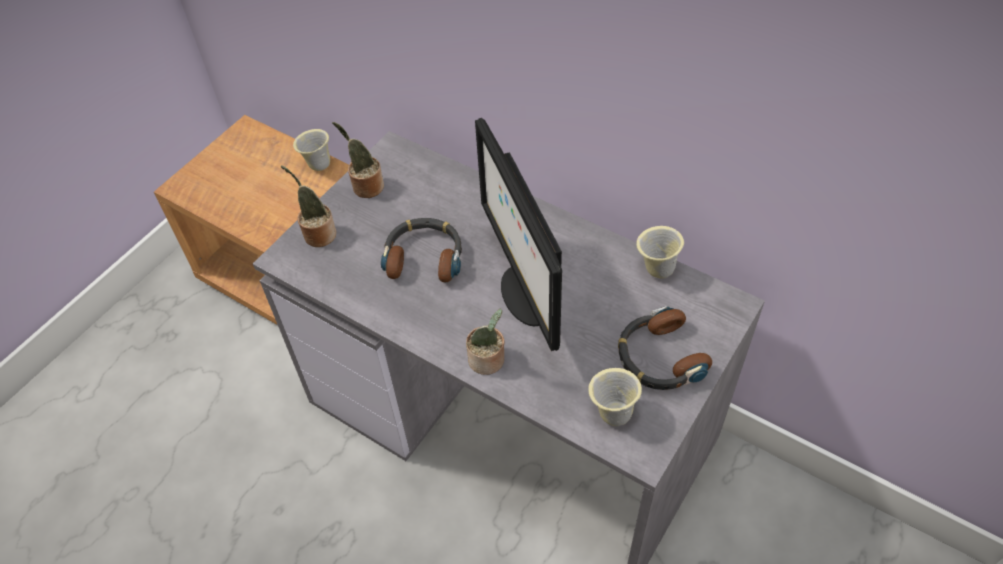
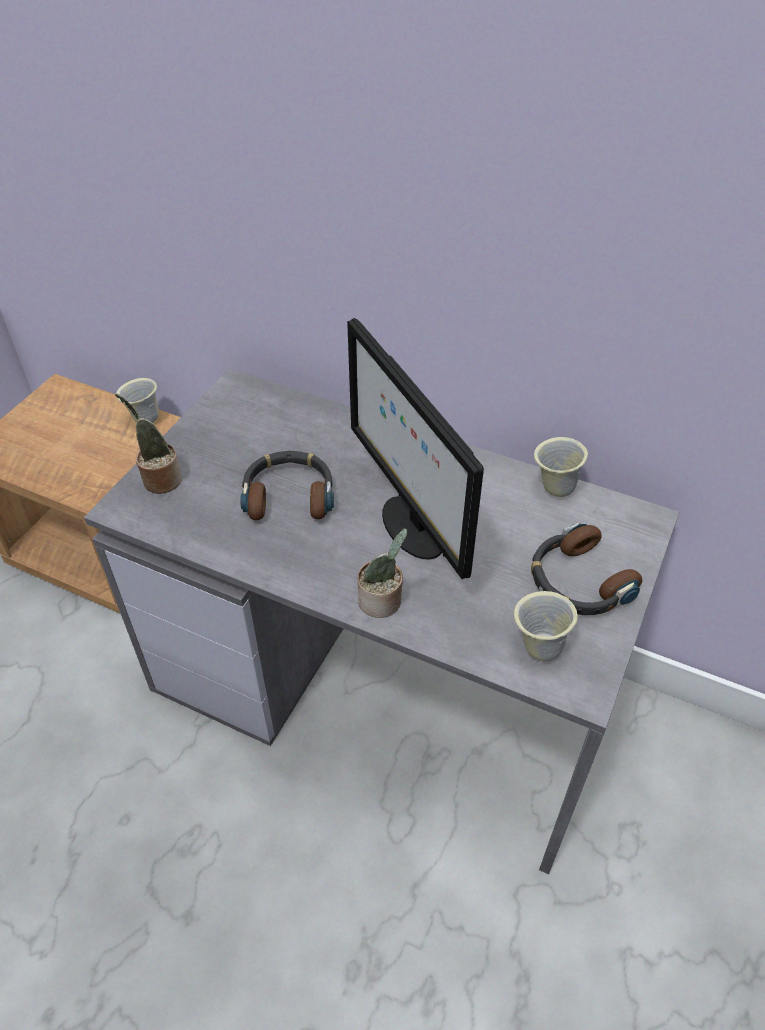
camera: 10 degrees left, 5 degrees down
(365, 186) = (210, 426): potted plant -> none

